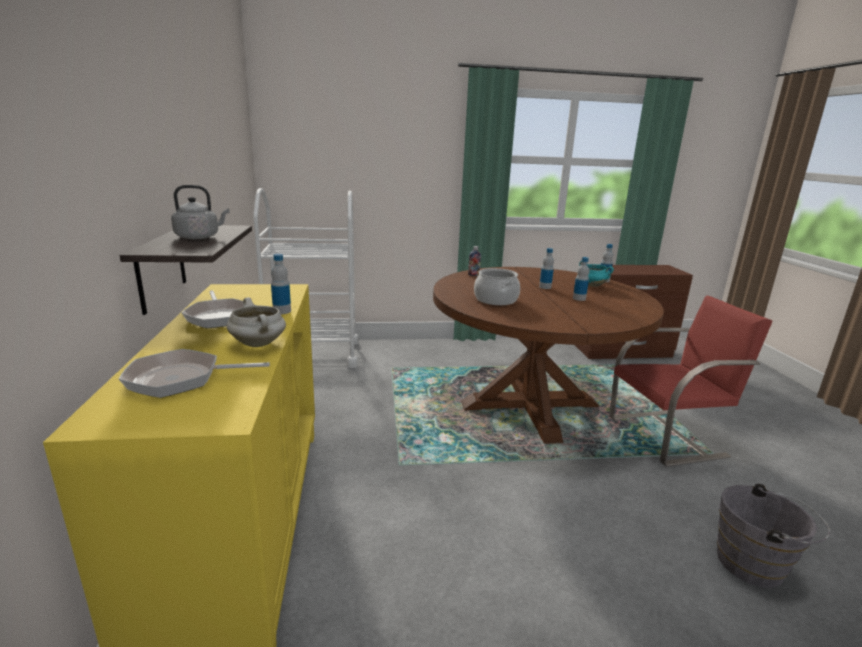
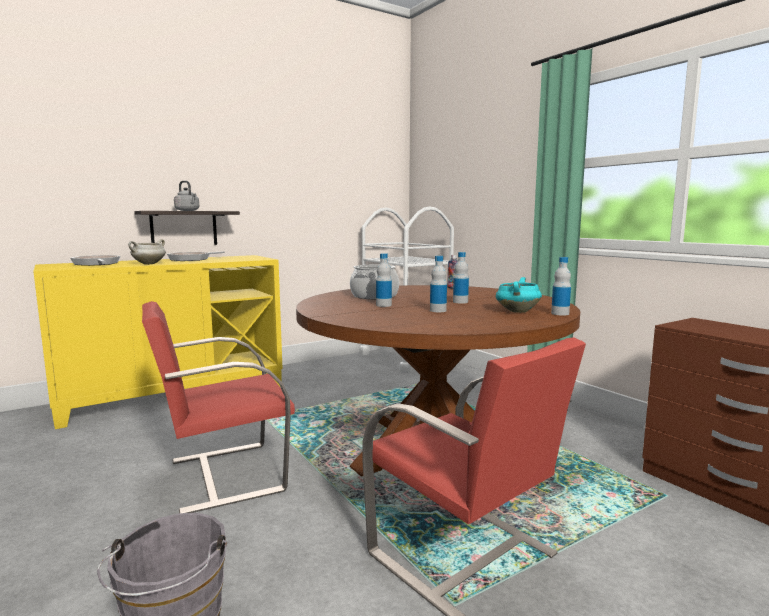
camera: 65 degrees right, 10 degrees down
(282, 311) = (210, 261): bottle -> bottle (383, 305)
(529, 512) = (223, 475): none -> red chair

